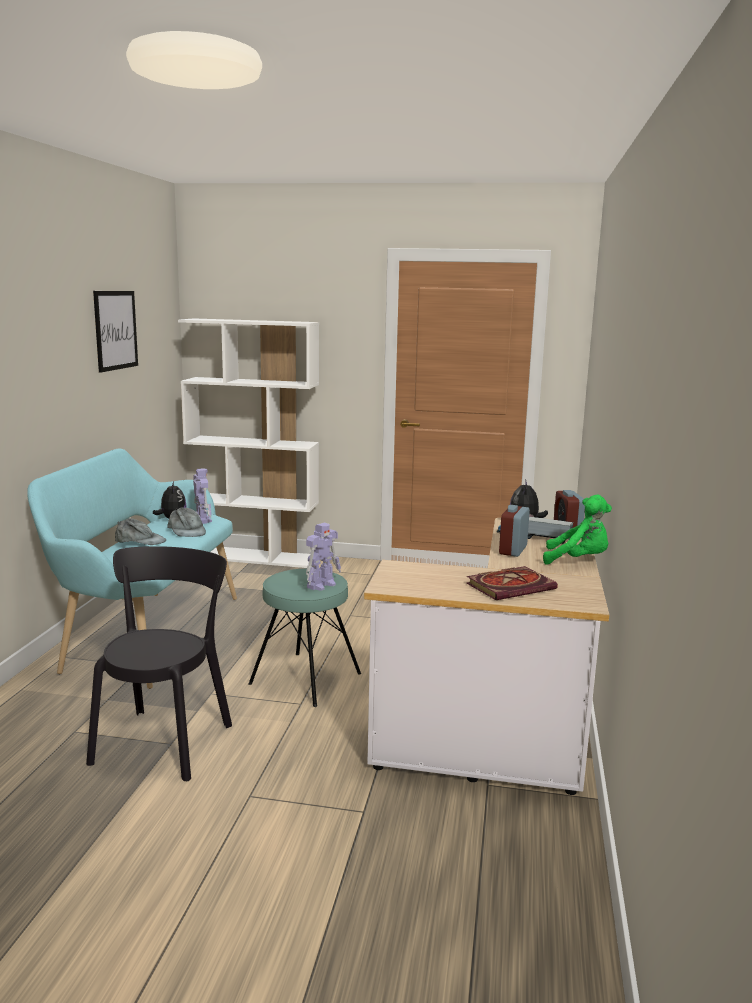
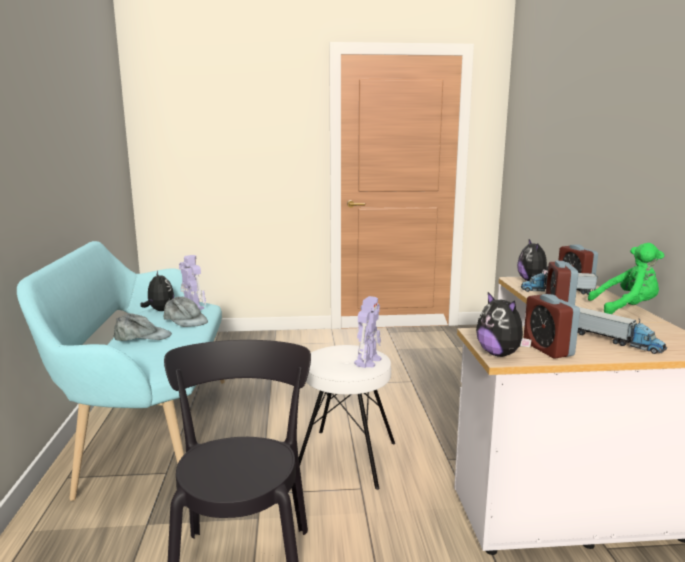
camera: 15 degrees left, 0 degrees up
(115, 330) = (78, 115): picture -> none
(254, 557) = (216, 338): white bookcase -> none
(305, 679) = (346, 458): turquoise stool -> white stool
(387, 584) = (500, 354): none -> plush toy
(437, 585) = (548, 349): none -> alarm clock
(511, 586) = (614, 341): book -> toy truck

